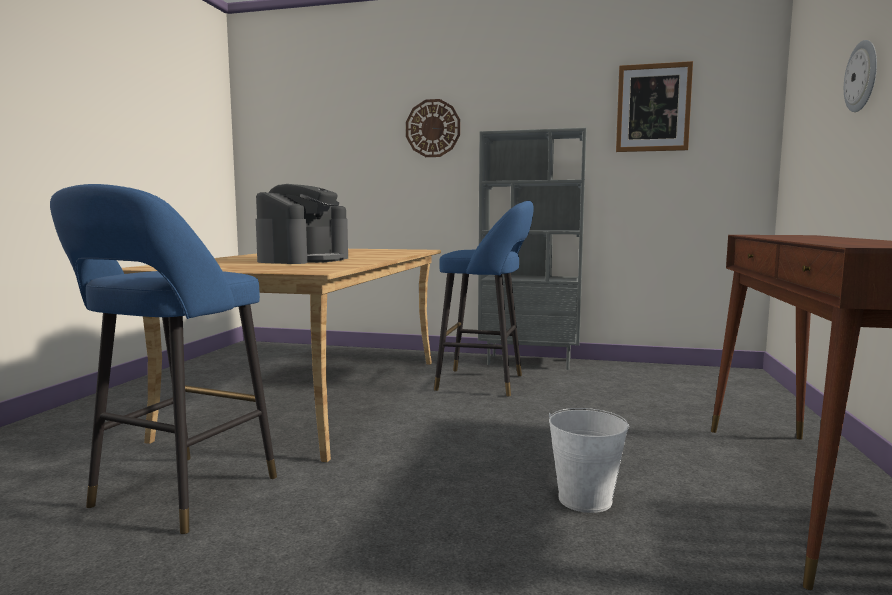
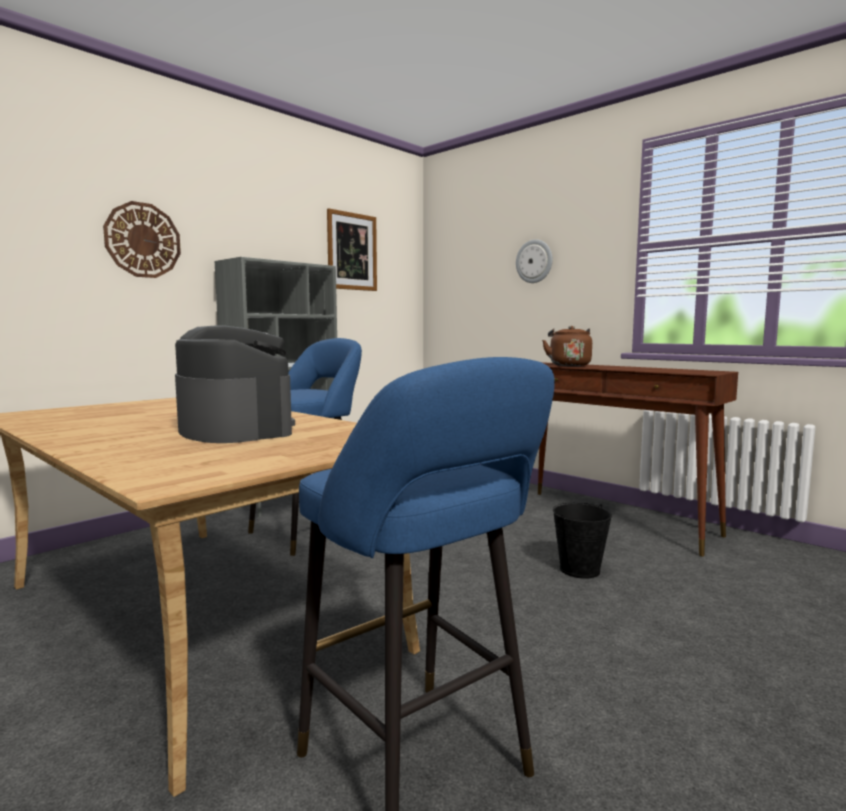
camera: 60 degrees left, 0 degrees up
(585, 499) = (580, 570): white bucket -> black bucket
(792, 236) = (568, 365): none -> brown kettle

